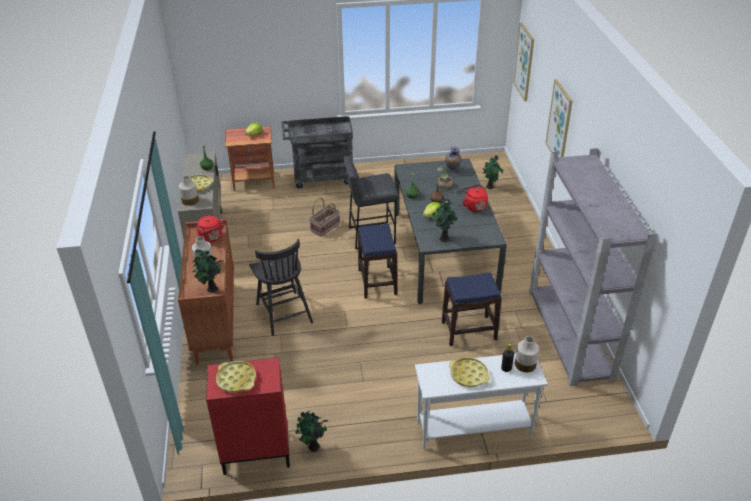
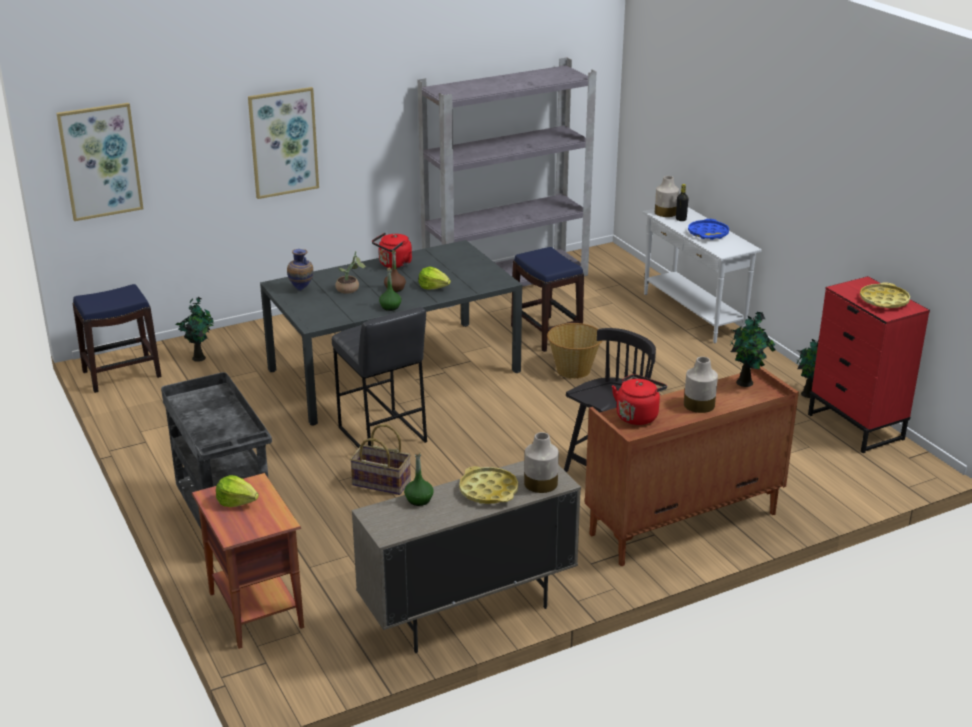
camera: 110 degrees left, 10 degrees down
(377, 282) = (495, 409): stool -> stool (121, 375)
(409, 329) = (574, 370): none -> basket
(443, 238) = (482, 274): potted plant -> none
(468, 375) = (708, 233): yellow tray -> blue tray

